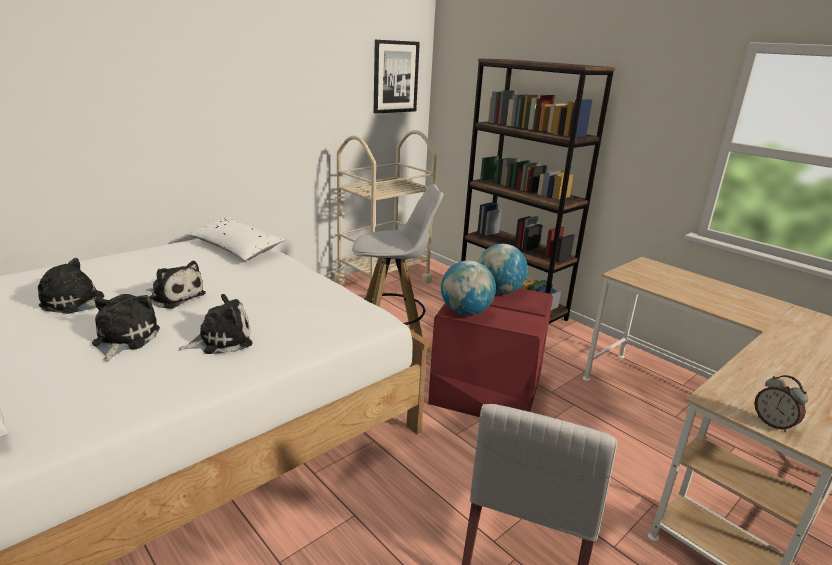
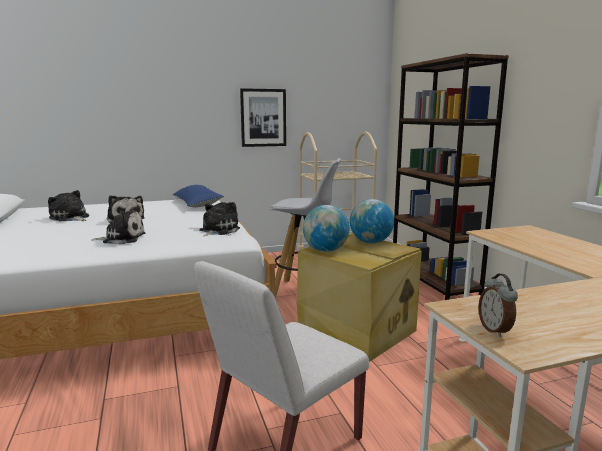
camera: 25 degrees right, 10 degrees down
(124, 339) = (70, 233): plush toy -> plush toy (217, 231)
(237, 248) = (197, 203): white pillow -> blue pillow
(395, 77) = (355, 93): picture -> picture (263, 118)
(487, 390) = (357, 332): red storage box -> beige storage box

